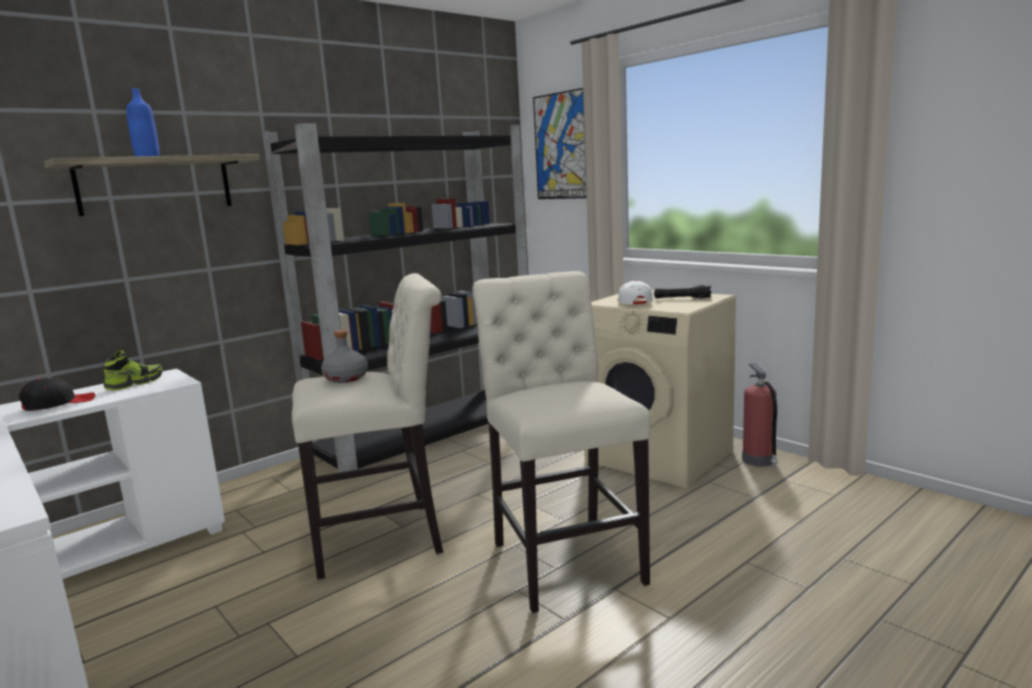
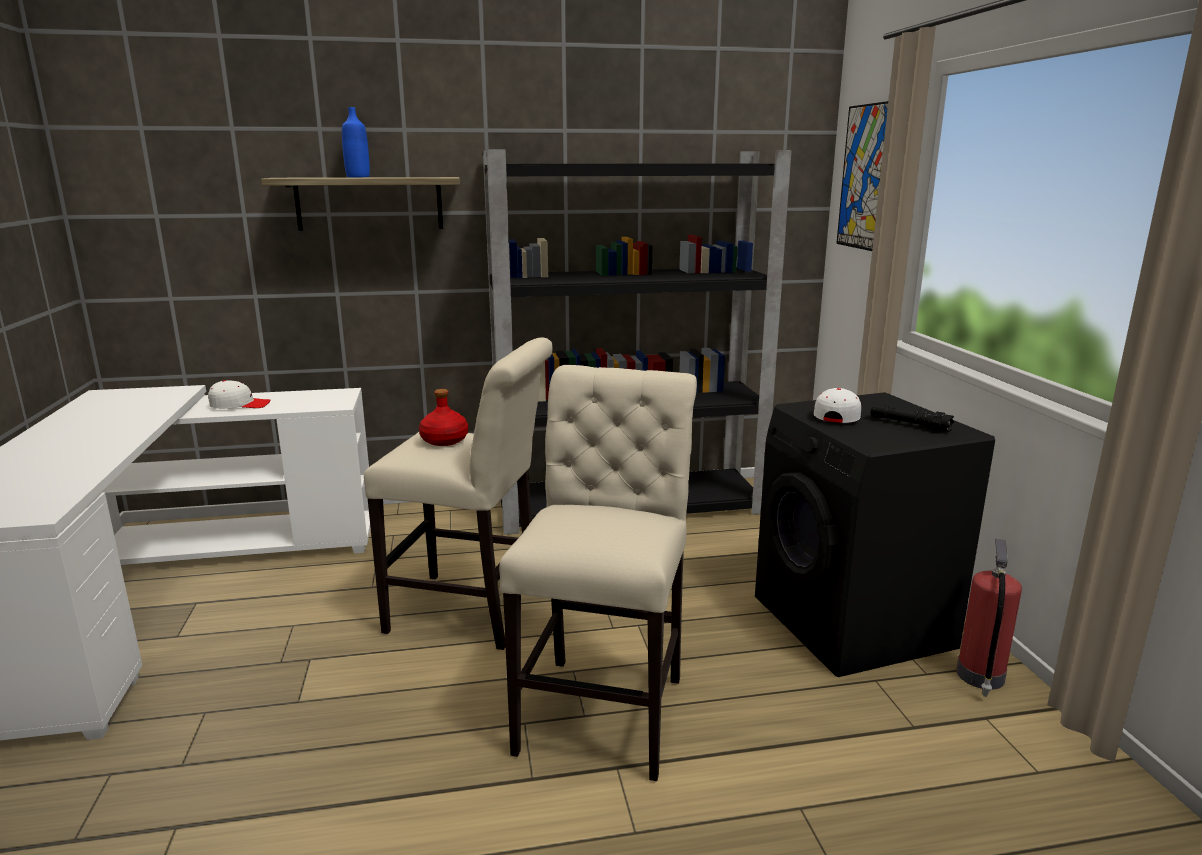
camera: 30 degrees right, 5 degrees up
(58, 404) = (239, 405): black cap -> white cap
(135, 383) = (311, 397): shoe -> none
(345, 378) = (443, 440): grey bottle -> red bottle
(657, 456) = (848, 621): beige washing machine -> black washing machine

